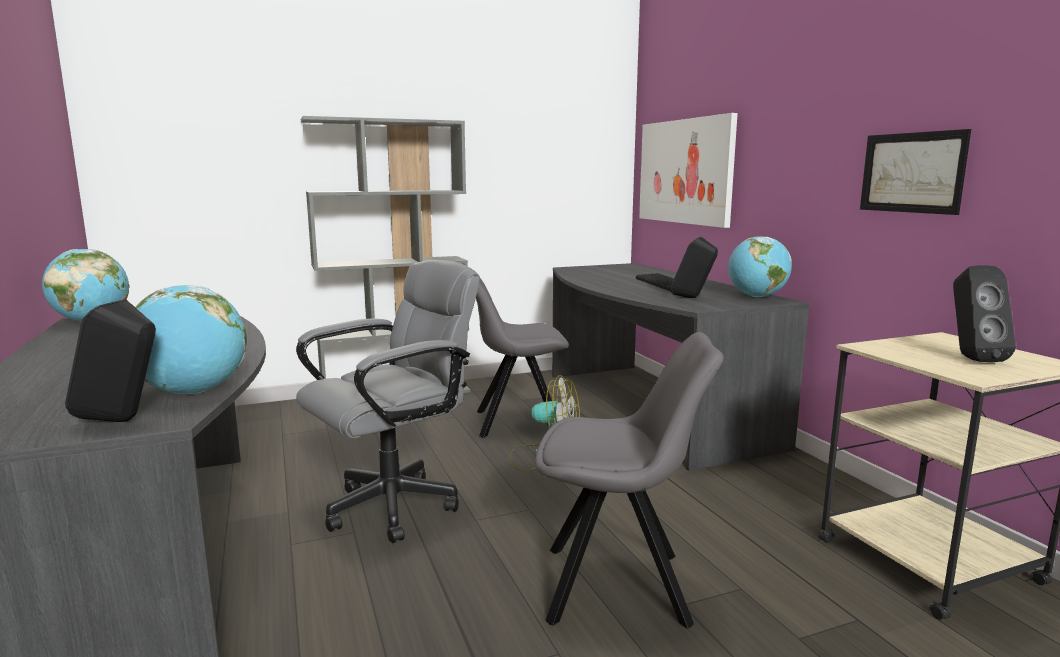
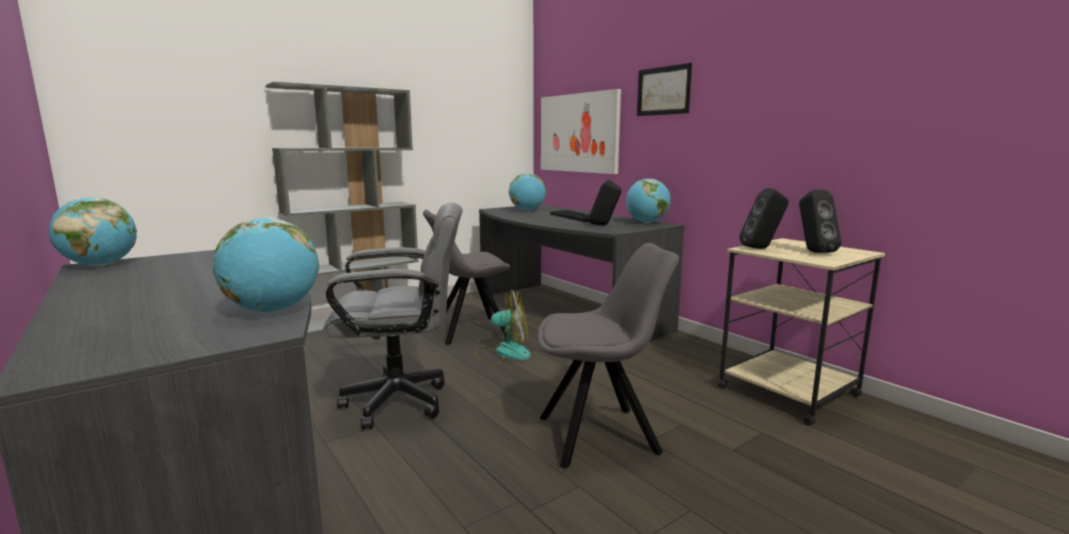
camera: 15 degrees left, 0 degrees up
(124, 421) = (234, 336): black speaker -> black speaker (762, 248)
(397, 505) = (403, 401): grey office chair -> grey office chair turned 45 degrees clockwise
(611, 271) = (527, 210): none -> globe
(911, 172) = (755, 131): picture -> picture (663, 91)

